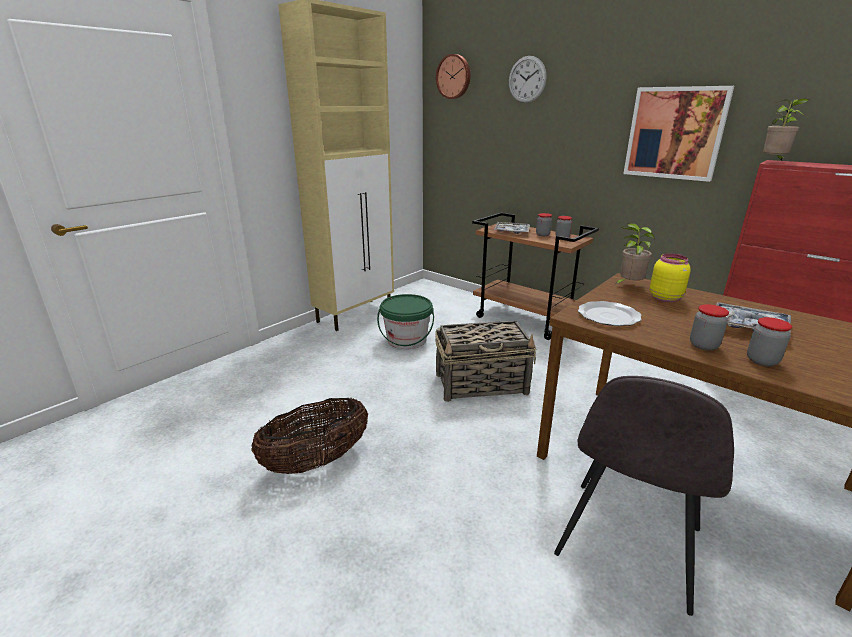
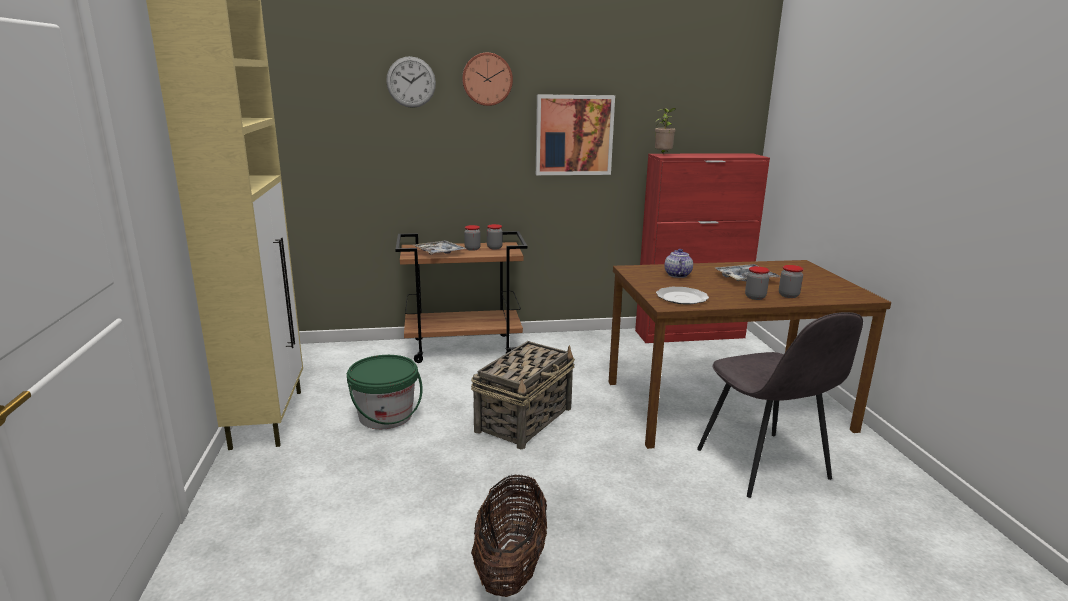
camera: 50 degrees left, 5 degrees down
(454, 77) = (300, 74): wall clock -> wall clock (487, 79)
(628, 285) = (641, 273): potted plant -> none
(664, 298) = (677, 275): yellow jar -> teapot

